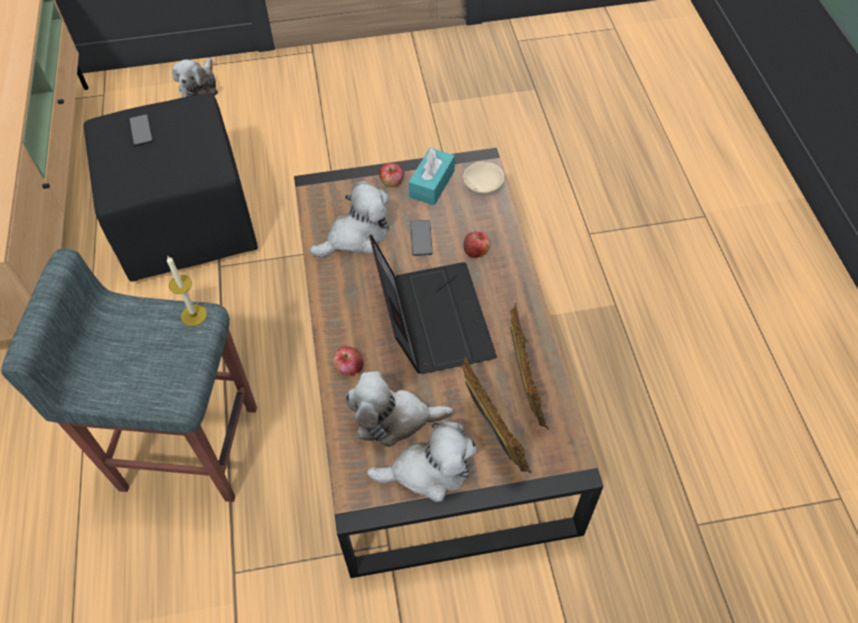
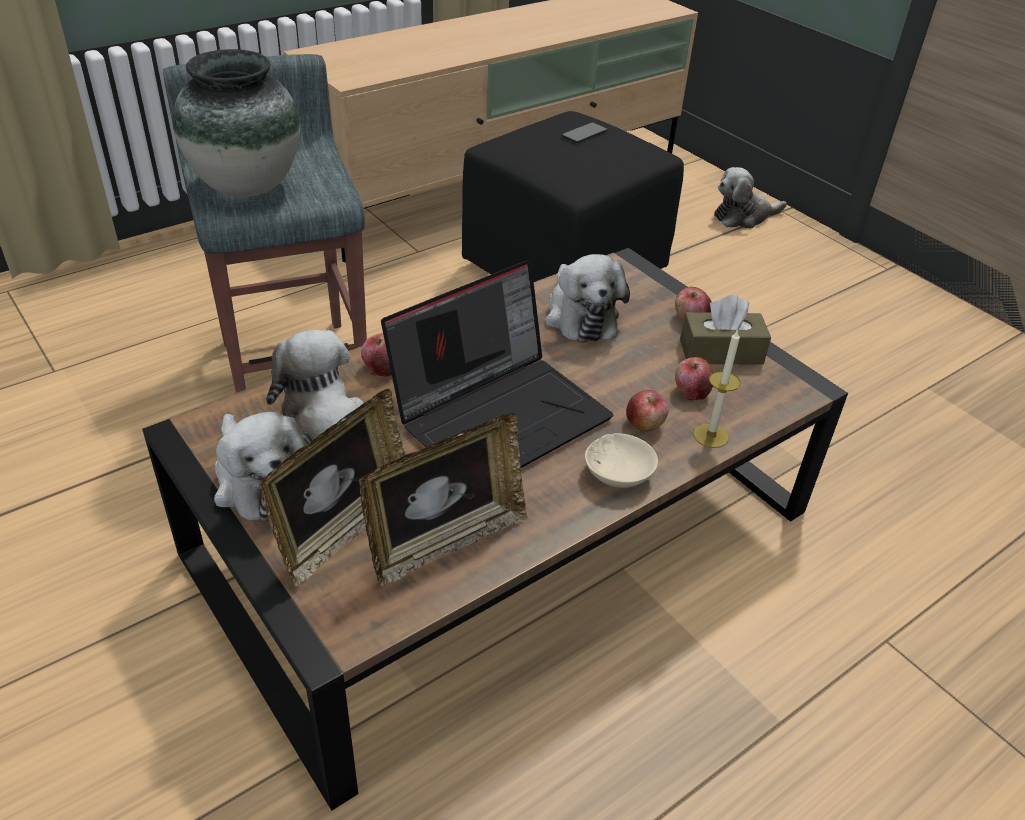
camera: 60 degrees right, 15 degrees down
(148, 372) = (246, 186): none -> vase
(194, 315) = (335, 191): candle -> candle (710, 436)
(356, 236) = (580, 316): plush toy -> plush toy turned 45 degrees clockwise
(421, 238) = (623, 368): phone -> none
(432, 184) = (721, 352): turquoise tissue box -> brown tissue box
(460, 216) = (691, 392): none -> apple
(484, 185) = (766, 400): beige bowl -> beige bowl (619, 475)

